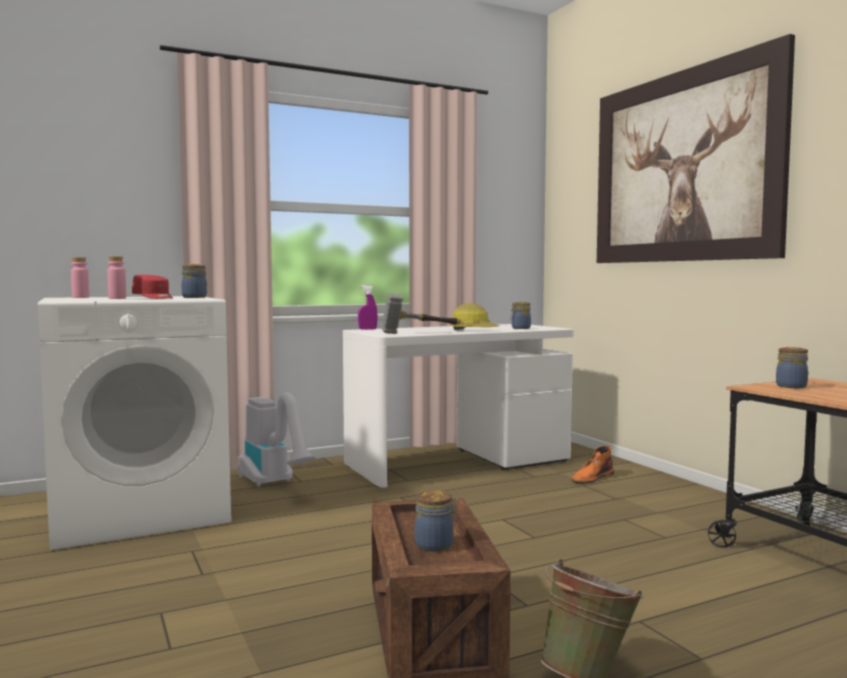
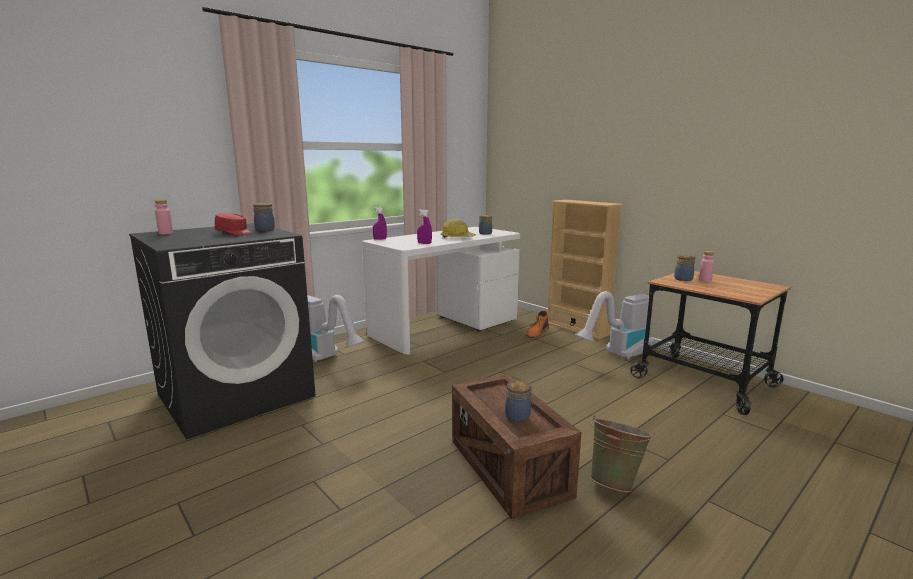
camera: 15 degrees left, 10 degrees up
(117, 298) = (206, 236): pink bottle -> pink bottle (705, 280)
(140, 511) = (237, 395): white washing machine -> black washing machine
(419, 333) = (424, 243): hammer -> purple spray bottle
(660, 478) = (577, 328): none -> beige bookcase
(682, 167) = (597, 123): picture -> none
(705, 516) = (618, 355): none -> vacuum cleaner

